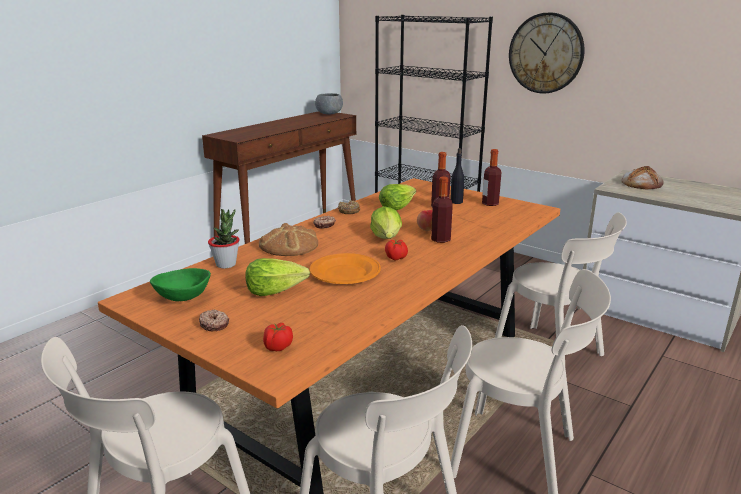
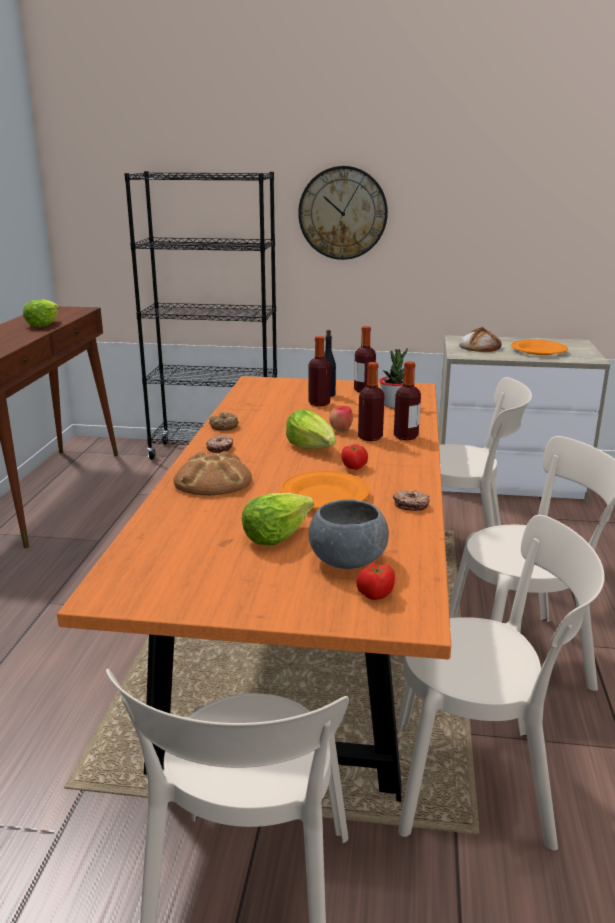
camera: 30 degrees left, 0 degrees up
(183, 298) = (176, 575): green bowl -> none
(214, 324) = (264, 593): donut -> donut (411, 505)
(226, 264) = (167, 521): potted plant -> potted plant (393, 404)
(329, 113) = (61, 309): grey bowl -> grey bowl (347, 560)
(396, 207) = (272, 412): lettuce -> lettuce (43, 324)
(470, 244) = (406, 436): none -> bottle
(696, 195) = (538, 351): none -> orange plate

